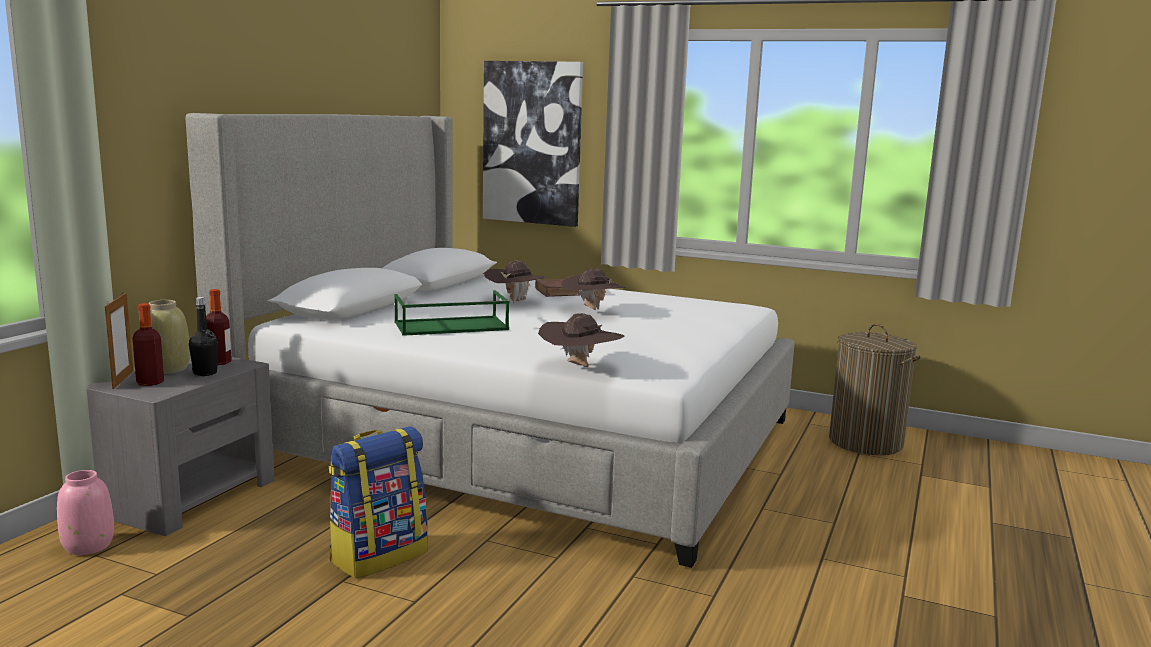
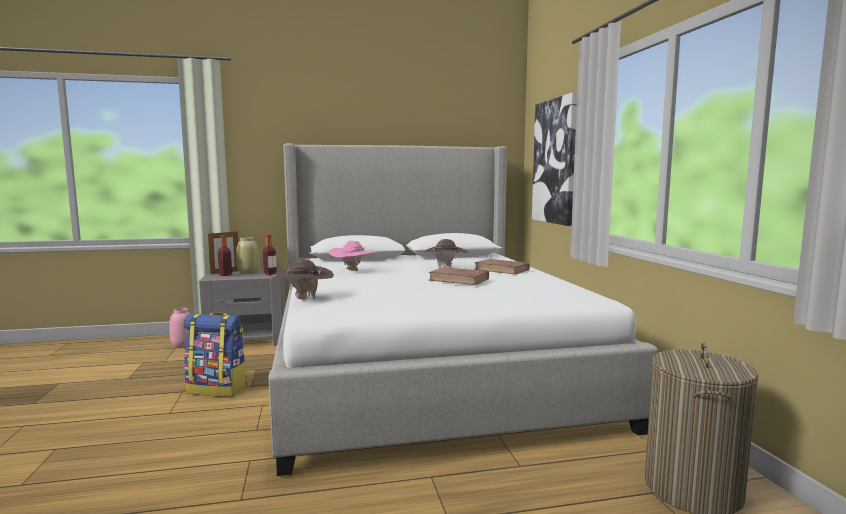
camera: 55 degrees right, 5 degrees down
(205, 373) = (250, 276): black bottle -> none
(450, 326) = (353, 272): green tray -> pink hat
(592, 311) = (459, 279): brown hat -> brown book

